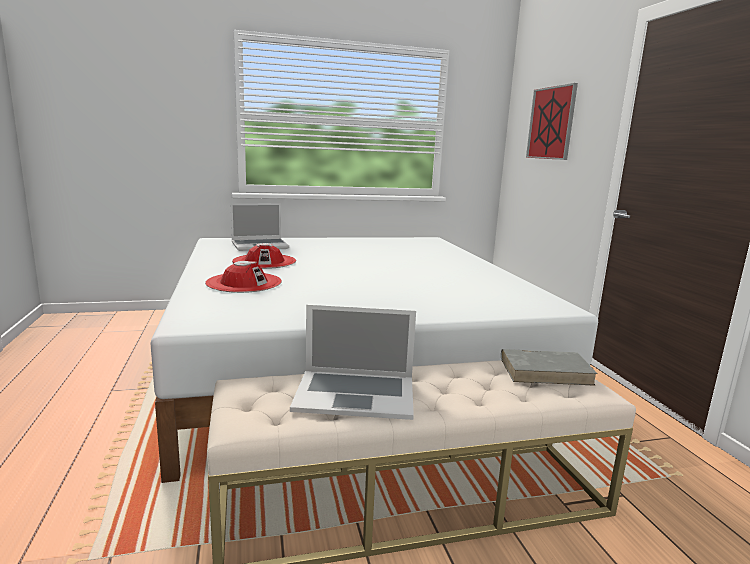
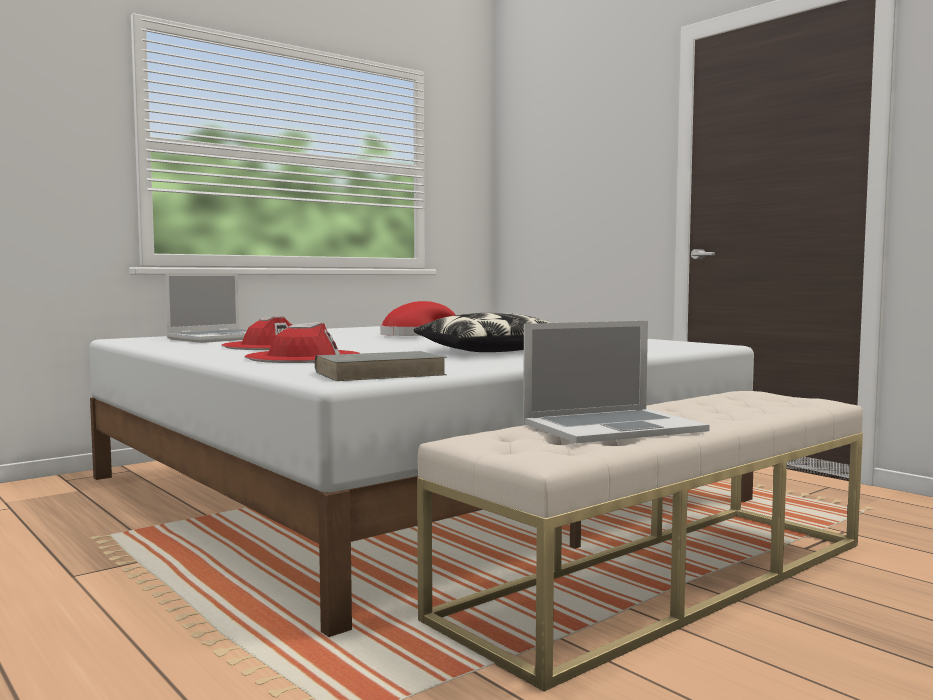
camera: 25 degrees left, 10 degrees down
(372, 292) = (490, 351): none -> pillow
(377, 258) = (414, 336): none -> red hat
(546, 371) = (753, 396): grey book -> grey book (381, 373)
(551, 123) = (572, 163): picture -> none

